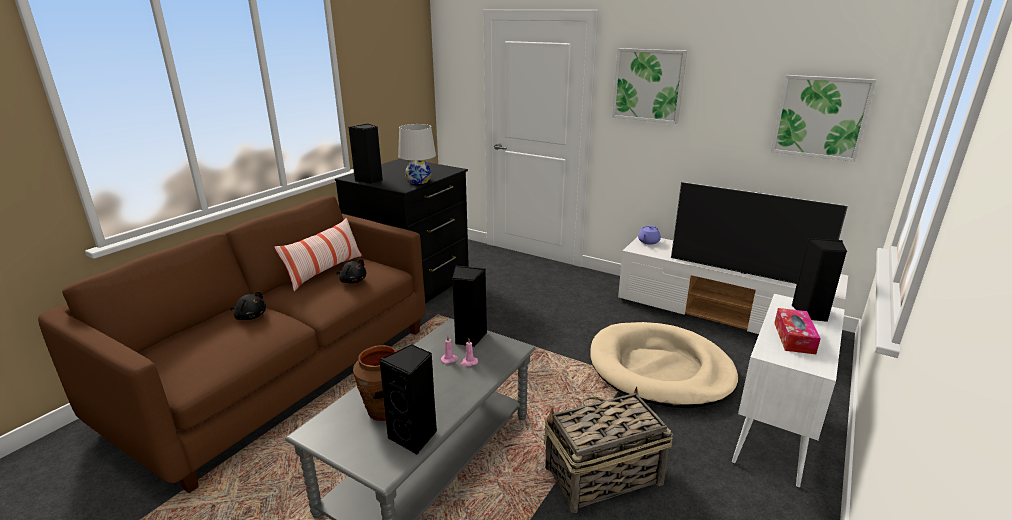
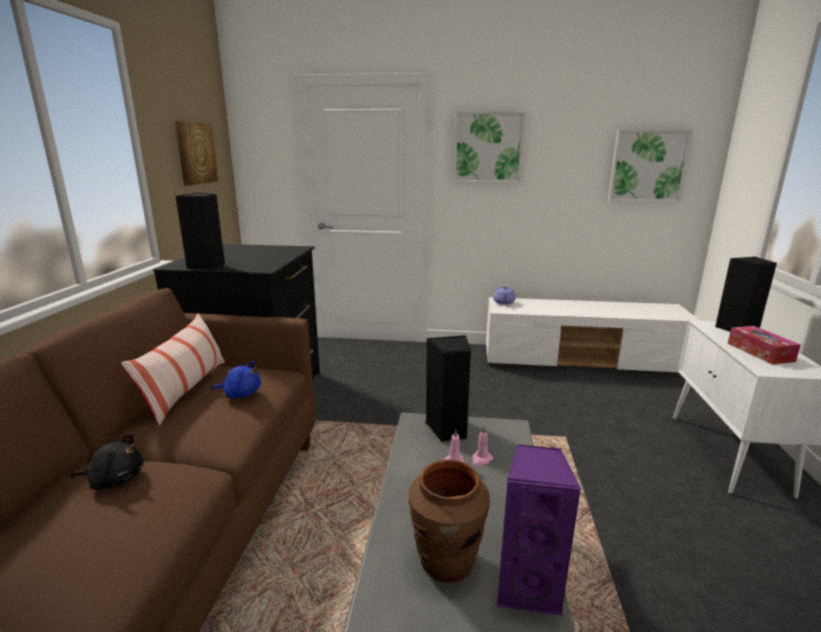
camera: 25 degrees left, 5 degrees down
(352, 281) = (240, 394): black plush toy -> blue plush toy
(393, 81) = (195, 153): none -> picture
(415, 436) = (528, 587): black speaker -> purple speaker
(418, 181) = (273, 261): white table lamp -> none
(602, 475) = (645, 552): basket -> none
(660, 369) = (584, 421): beige dog bed -> none
(743, 273) = (608, 314): television -> none

